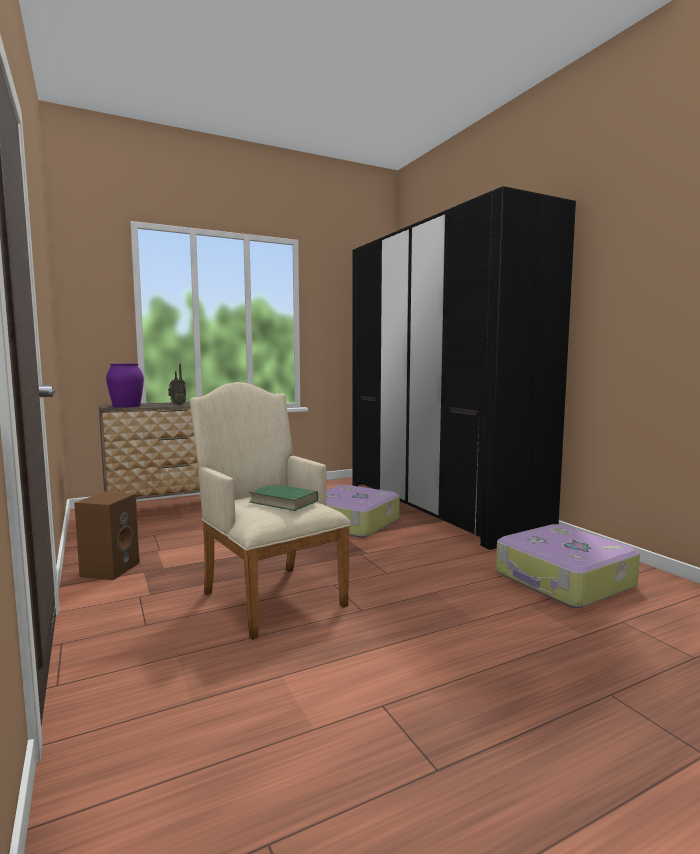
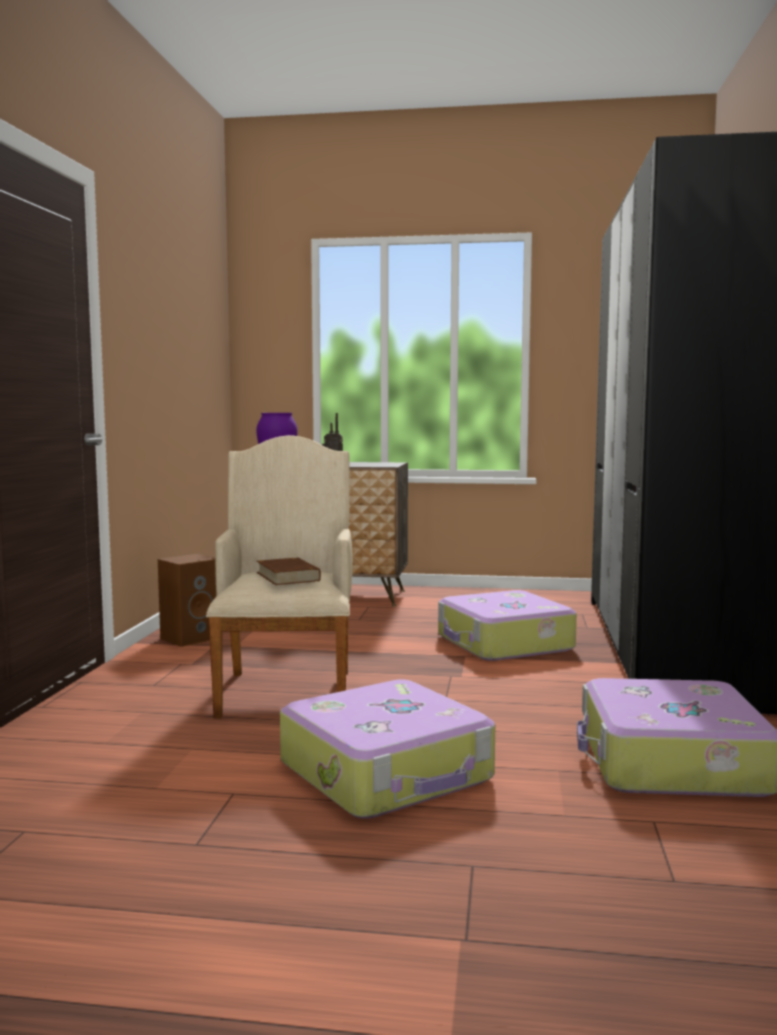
camera: 35 degrees right, 0 degrees up
(283, 501) = (288, 576): green book -> brown book
(449, 642) = (388, 772): none -> suitcase

